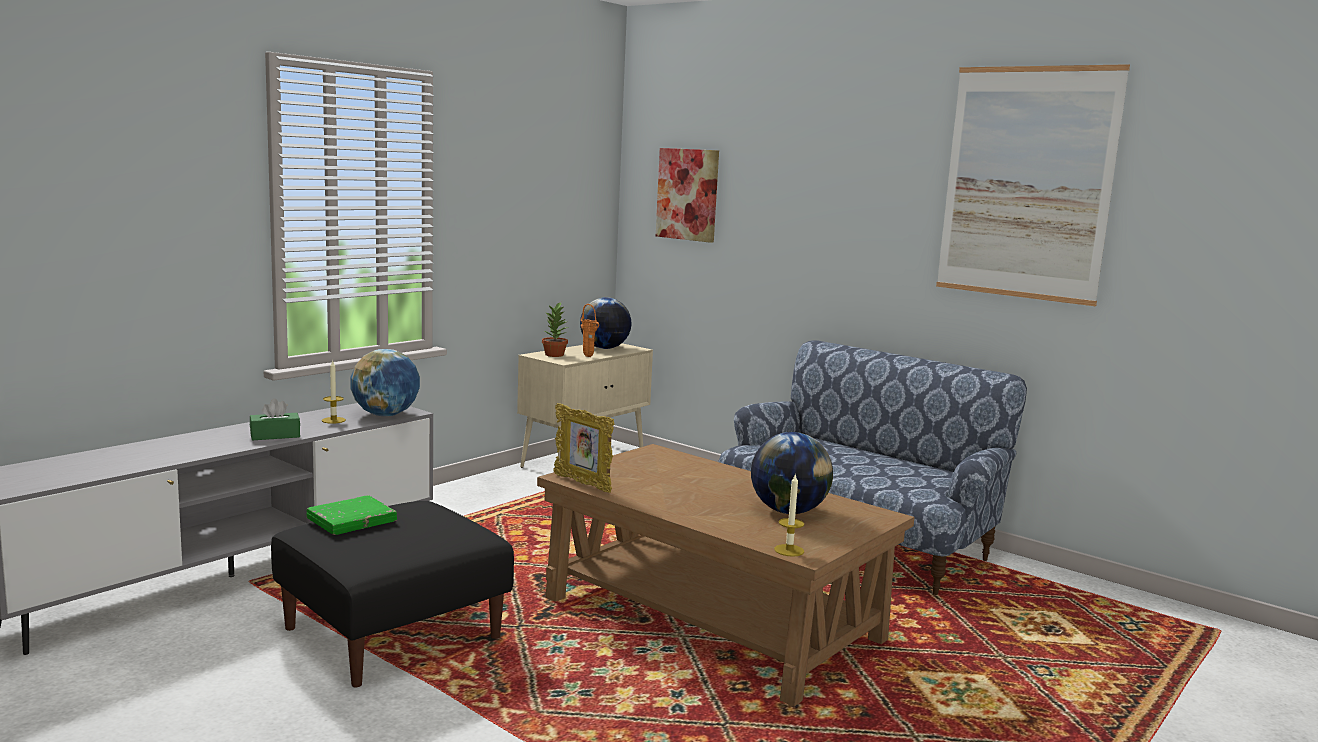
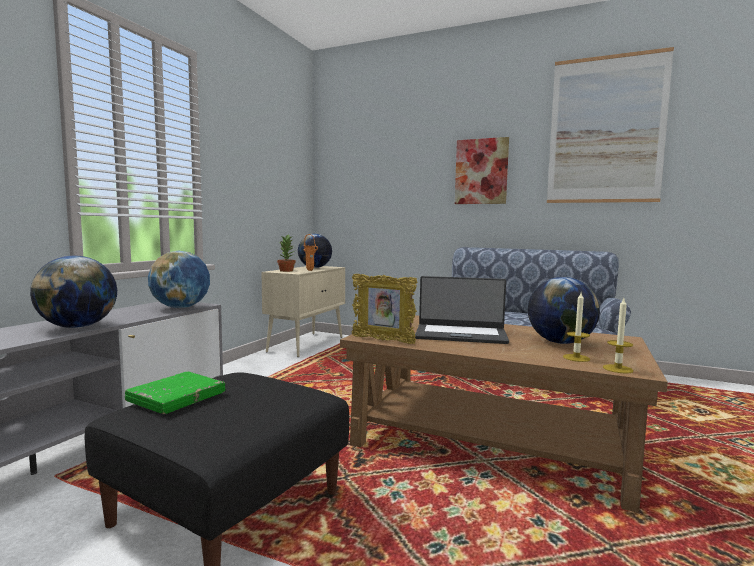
camera: 15 degrees left, 5 degrees down
(275, 435) = (78, 327): green tissue box -> globe
(333, 420) = (134, 313): candle -> candle (576, 358)
(684, 486) = (460, 334): none -> laptop
(687, 194) = (363, 165): picture -> picture (481, 171)

